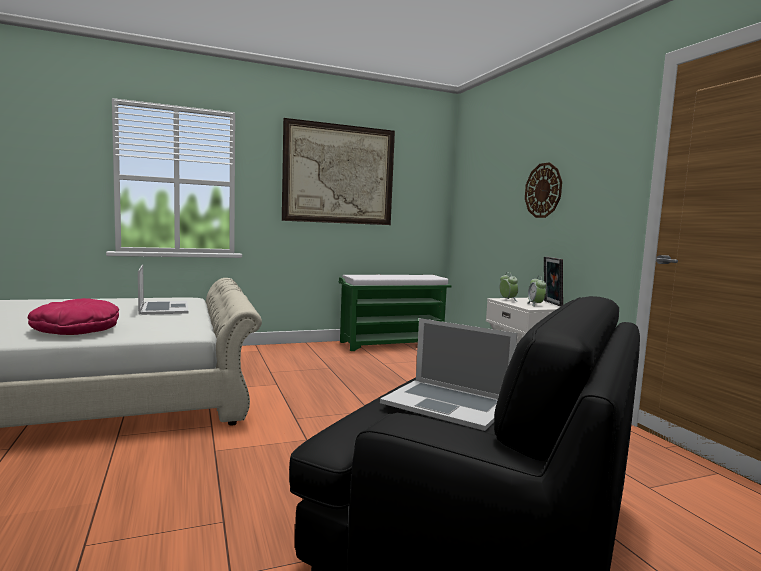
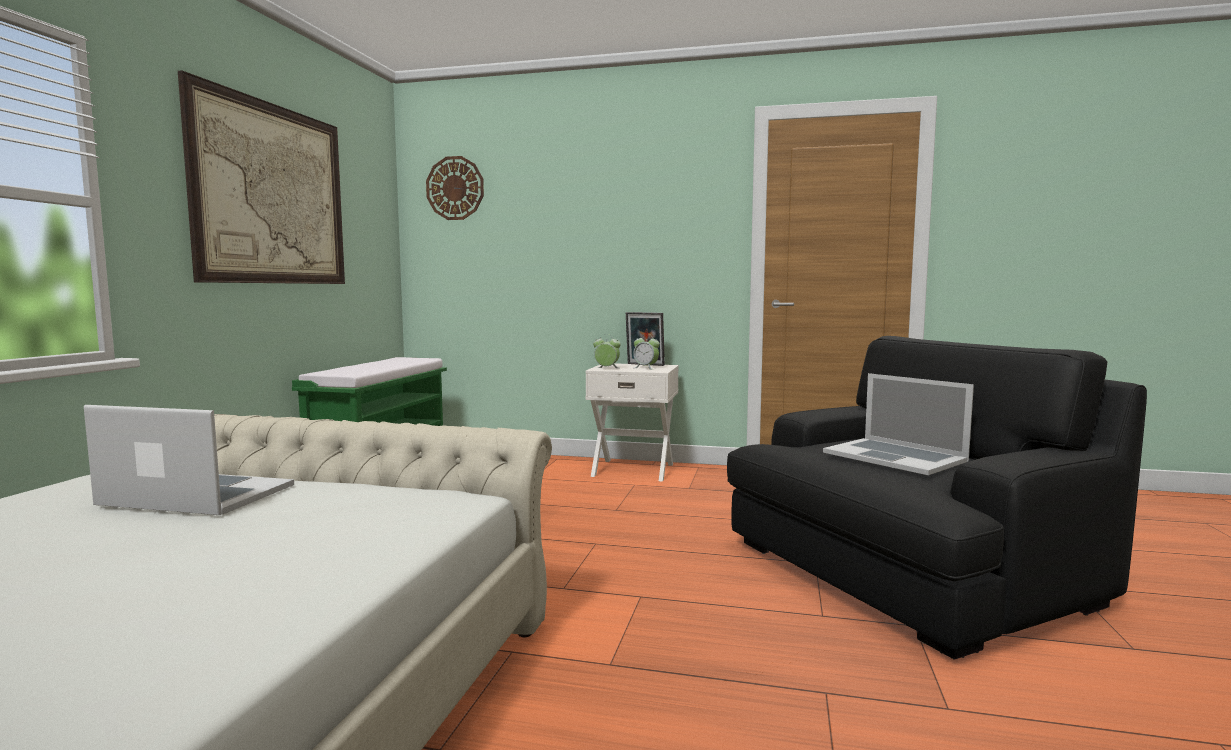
camera: 55 degrees left, 0 degrees up
(75, 329) = (269, 573): pink pillow -> none
(447, 403) = (895, 456): laptop -> laptop turned 75 degrees clockwise
(543, 190) = (599, 234): wall clock -> wall clock (455, 188)

